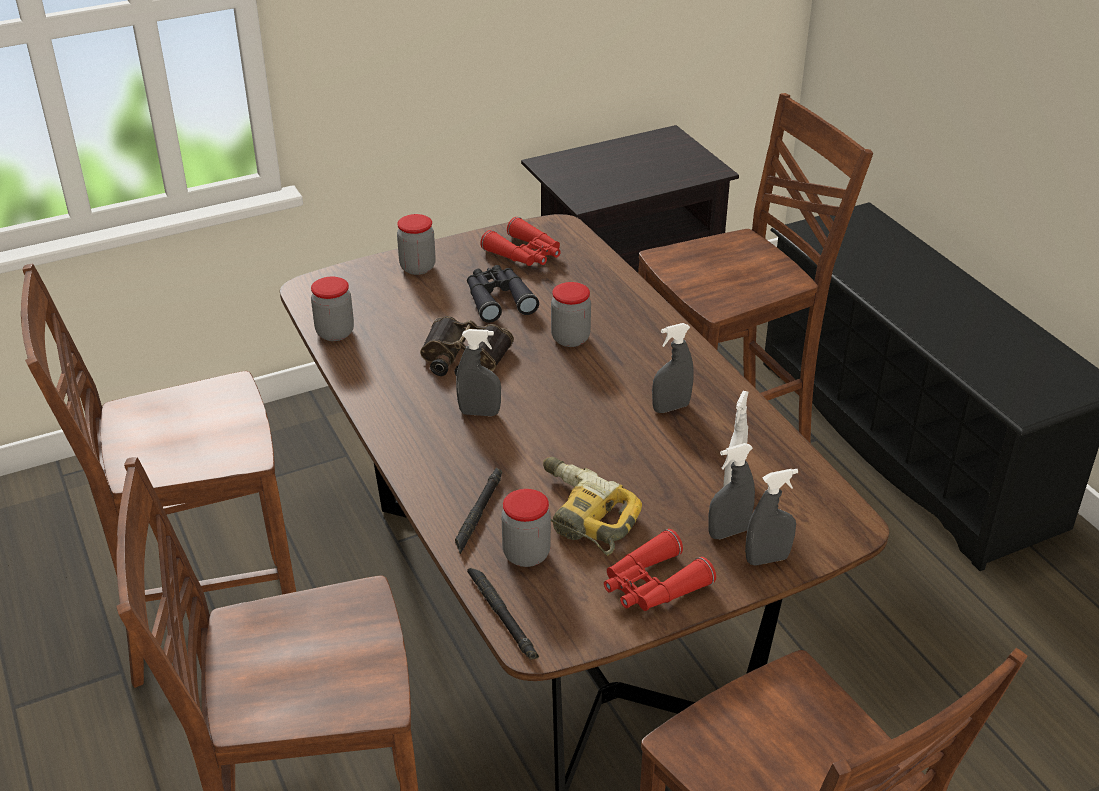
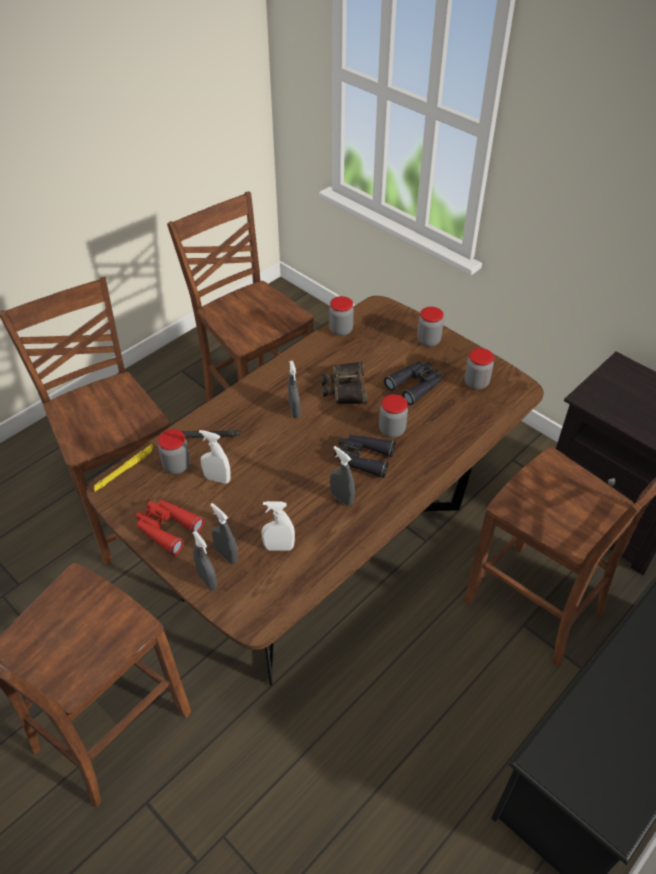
camera: 70 degrees right, 10 degrees up
(502, 616) = (125, 469): black flashlight -> yellow flashlight
(525, 254) = (476, 383): red binoculars -> jar
(577, 515) = (217, 479): power drill -> white spray bottle
(609, 374) = (363, 458): none -> black binoculars

